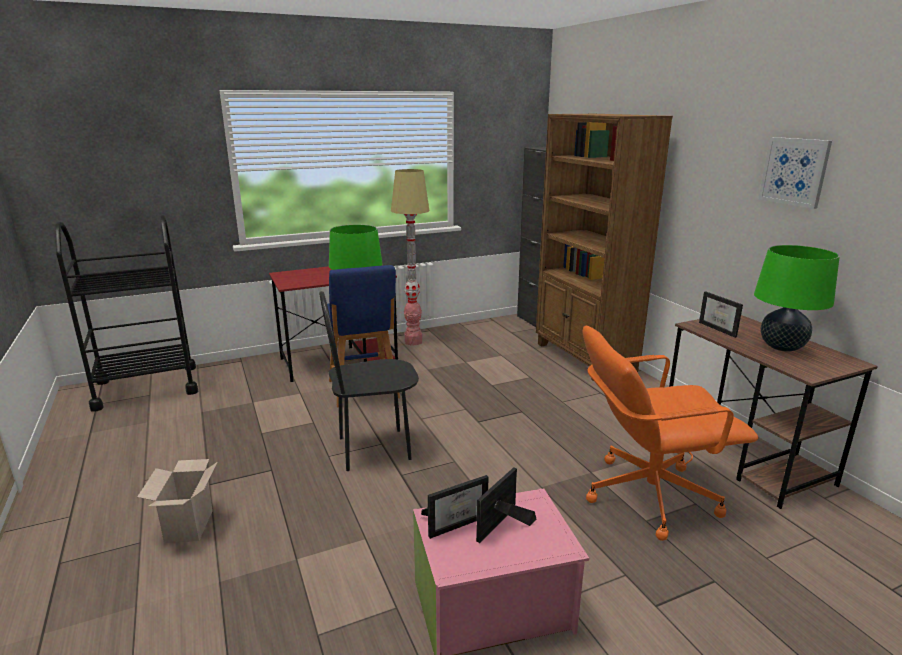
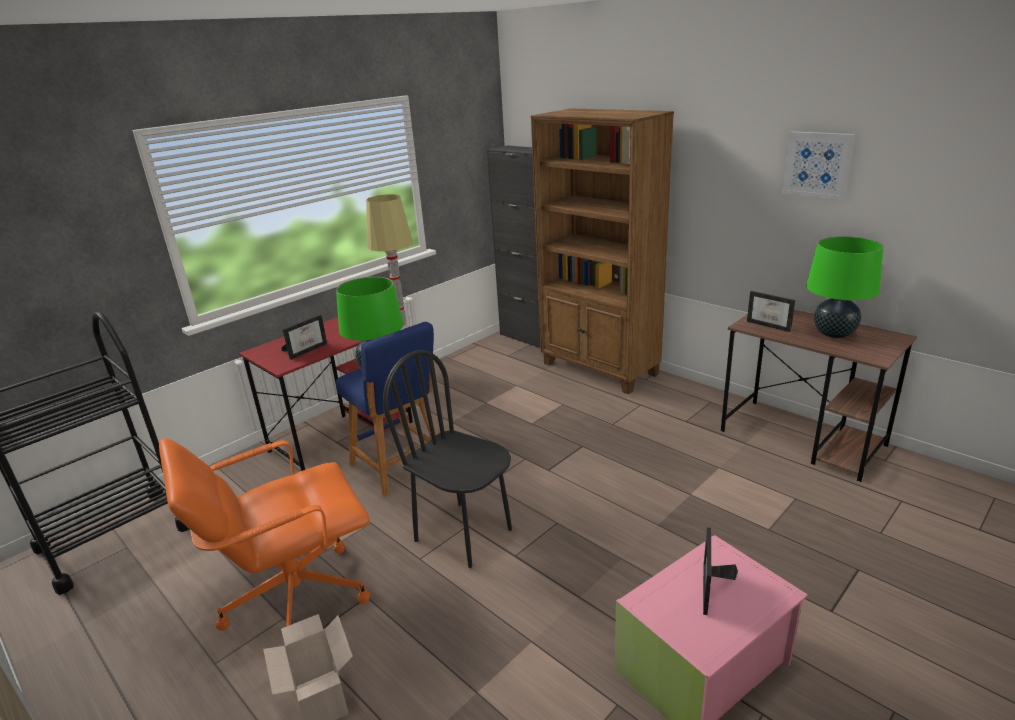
camera: 20 degrees left, 5 degrees up
(374, 449) = (464, 534): black chair -> black chair turned 75 degrees clockwise
(456, 522) = (668, 600): picture frame -> picture frame (306, 350)
(648, 495) = (753, 502): orange office chair -> orange office chair (294, 597)

